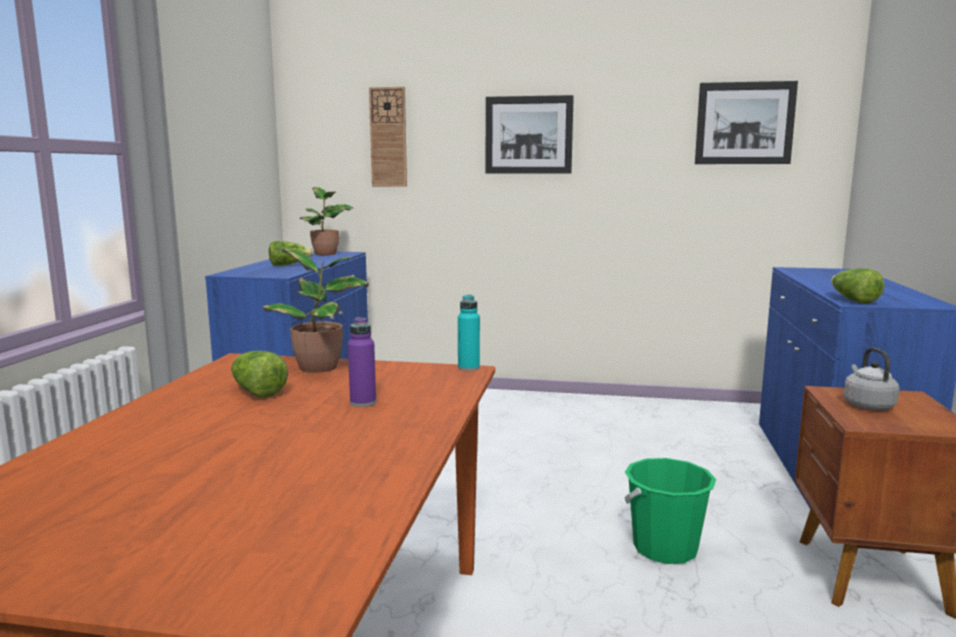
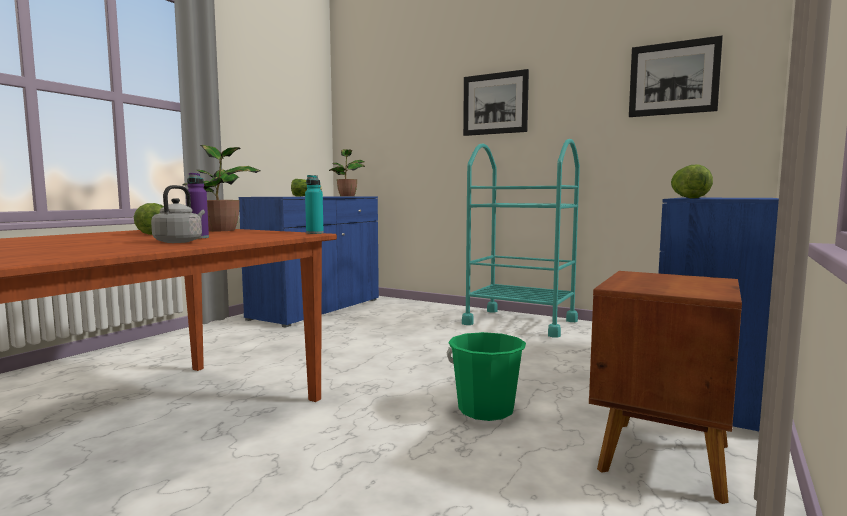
camera: 20 degrees right, 5 degrees down
(388, 137) = (399, 113): wall clock -> none
(577, 409) = (520, 322): none -> turquoise cart
(867, 405) = (653, 280): grey kettle -> grey kettle (180, 241)

